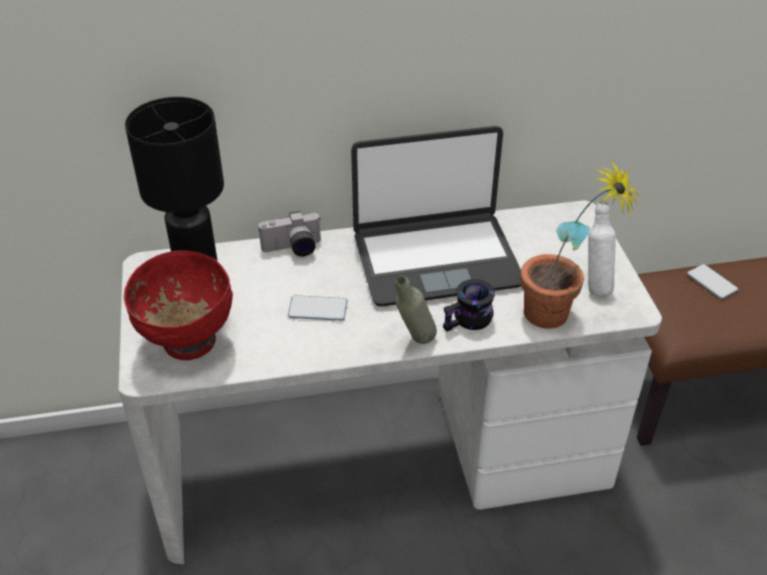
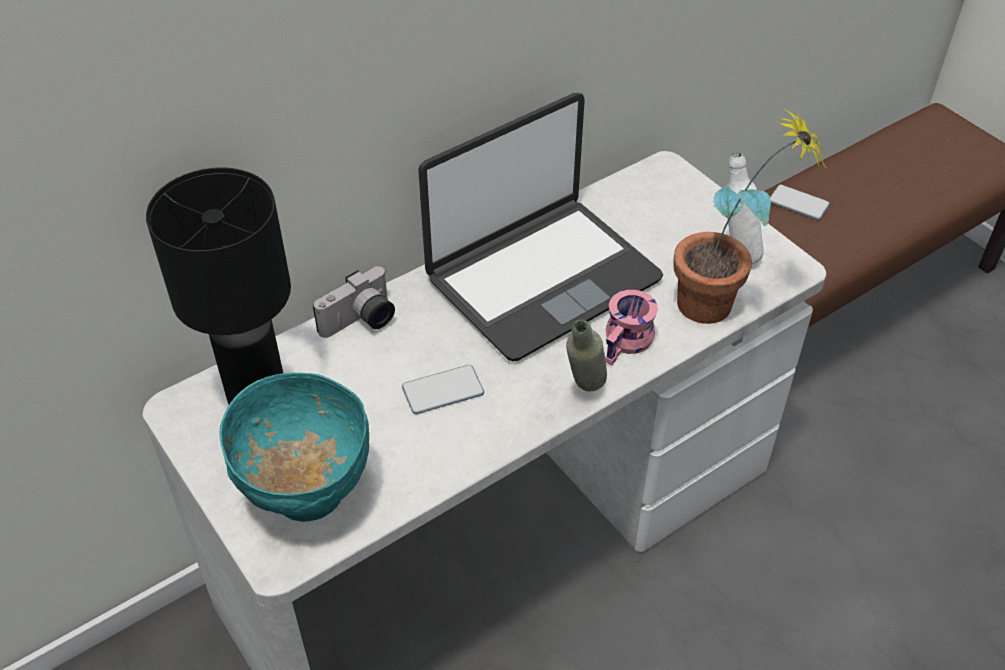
camera: 25 degrees left, 5 degrees up
(188, 342) = (306, 494): red bowl -> turquoise bowl
(469, 321) = (628, 343): black mug -> pink mug

